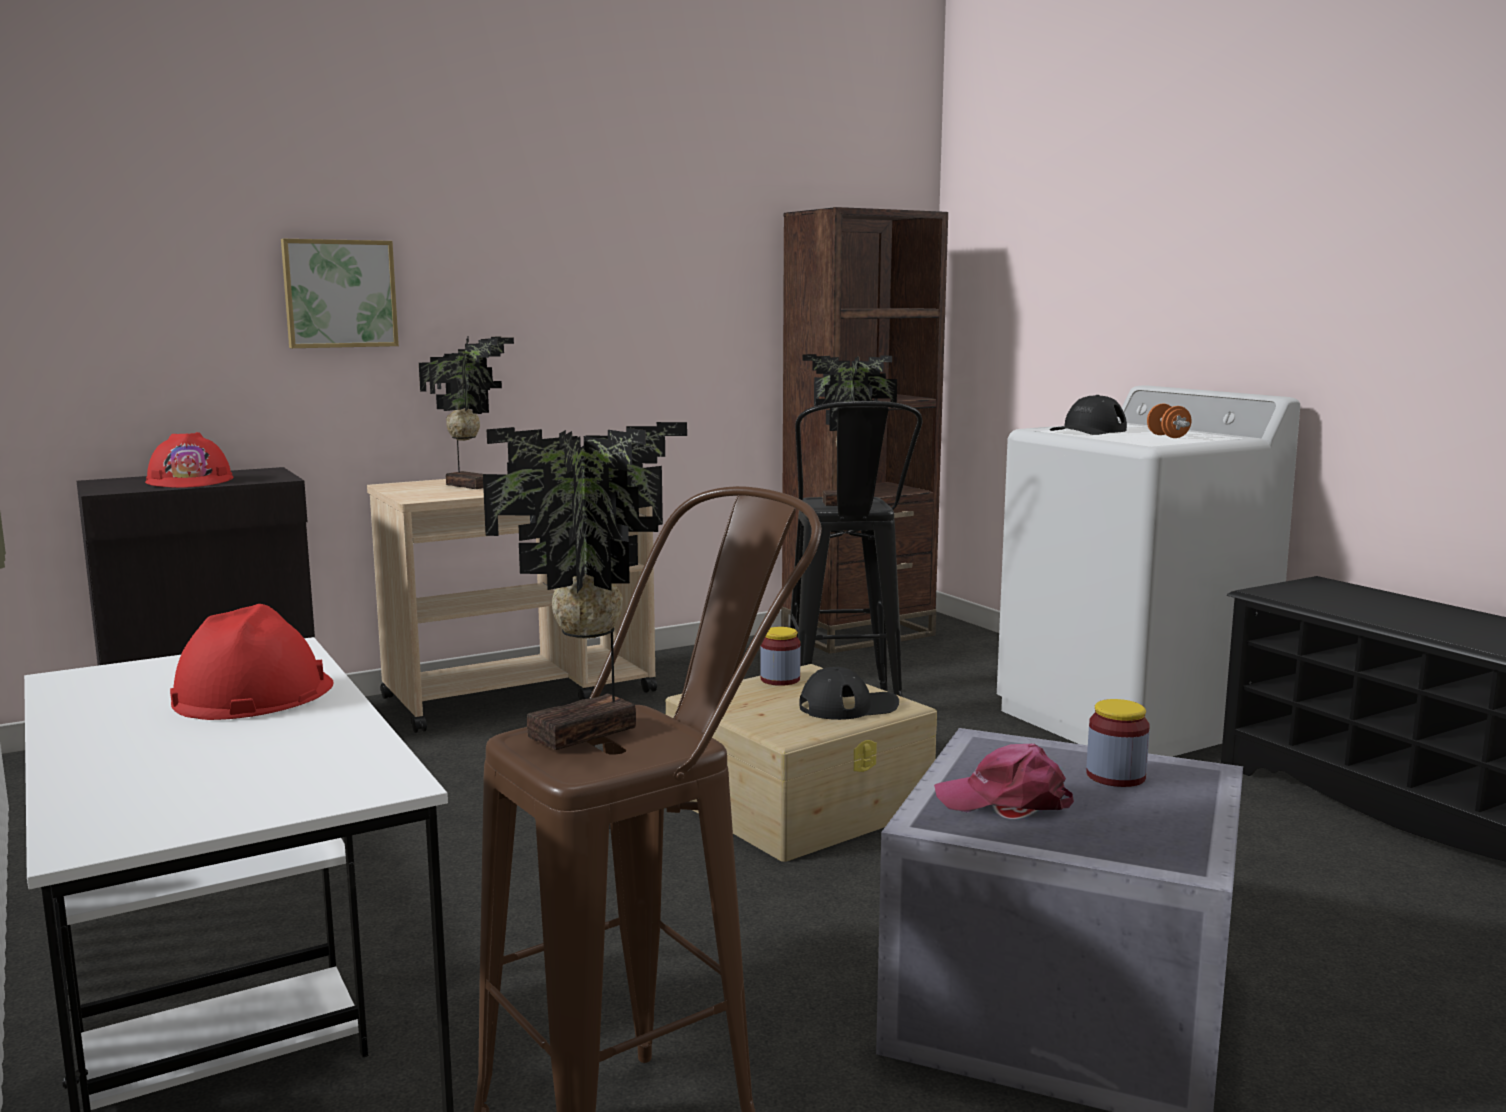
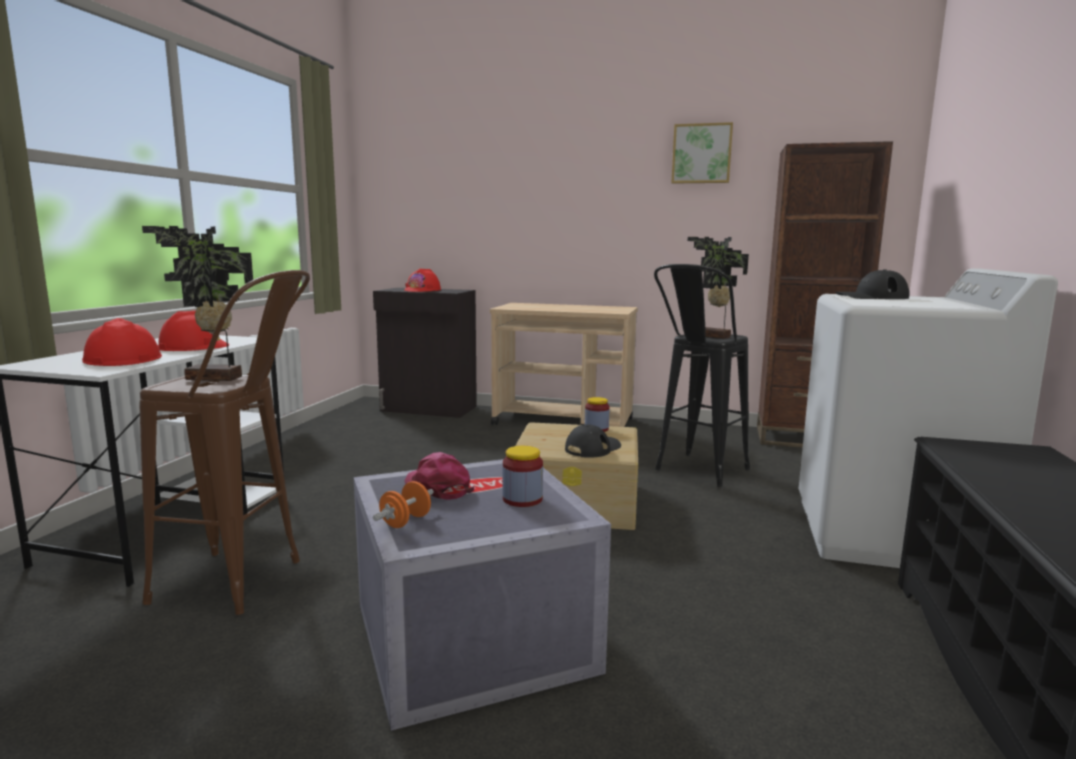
camera: 45 degrees right, 0 degrees up
(273, 755) = (122, 359): none -> red hard hat
(339, 293) = (507, 207): picture -> picture (701, 154)
(471, 485) = (546, 306): potted plant -> none
(849, 706) = (593, 448): black cap -> black cap turned 75 degrees counterclockwise
(1167, 436) = (913, 303): orange dumbbell -> orange dumbbell (405, 521)

